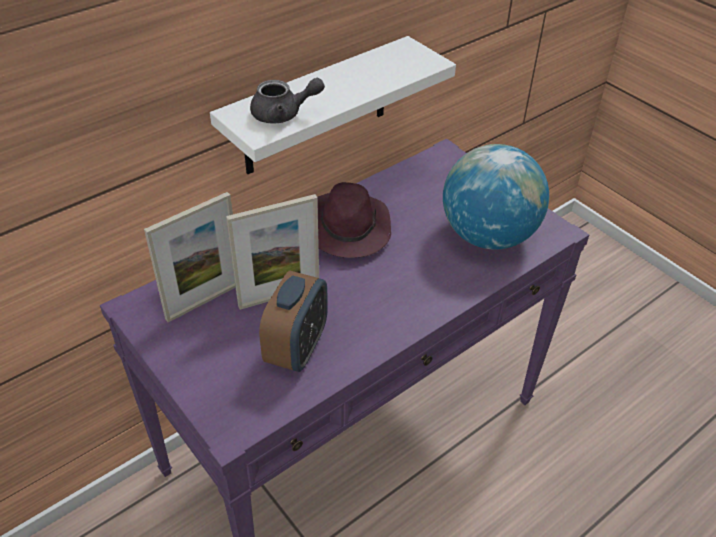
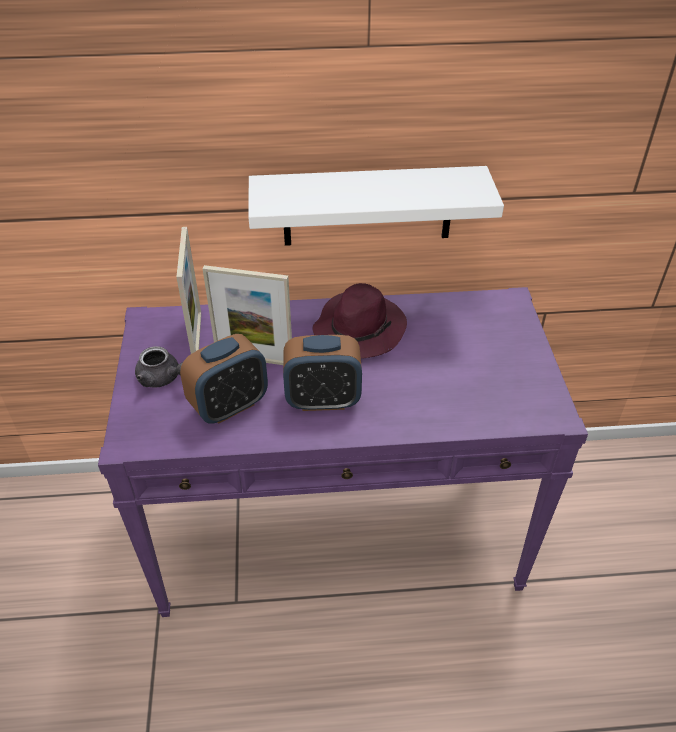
camera: 35 degrees right, 0 degrees up
(204, 301) = (197, 337): picture frame -> picture frame turned 90 degrees counterclockwise
(283, 114) = (301, 197): grey teapot -> grey teapot (163, 378)
(374, 303) = (323, 400): none -> alarm clock
(488, 235) = (481, 389): globe -> none

